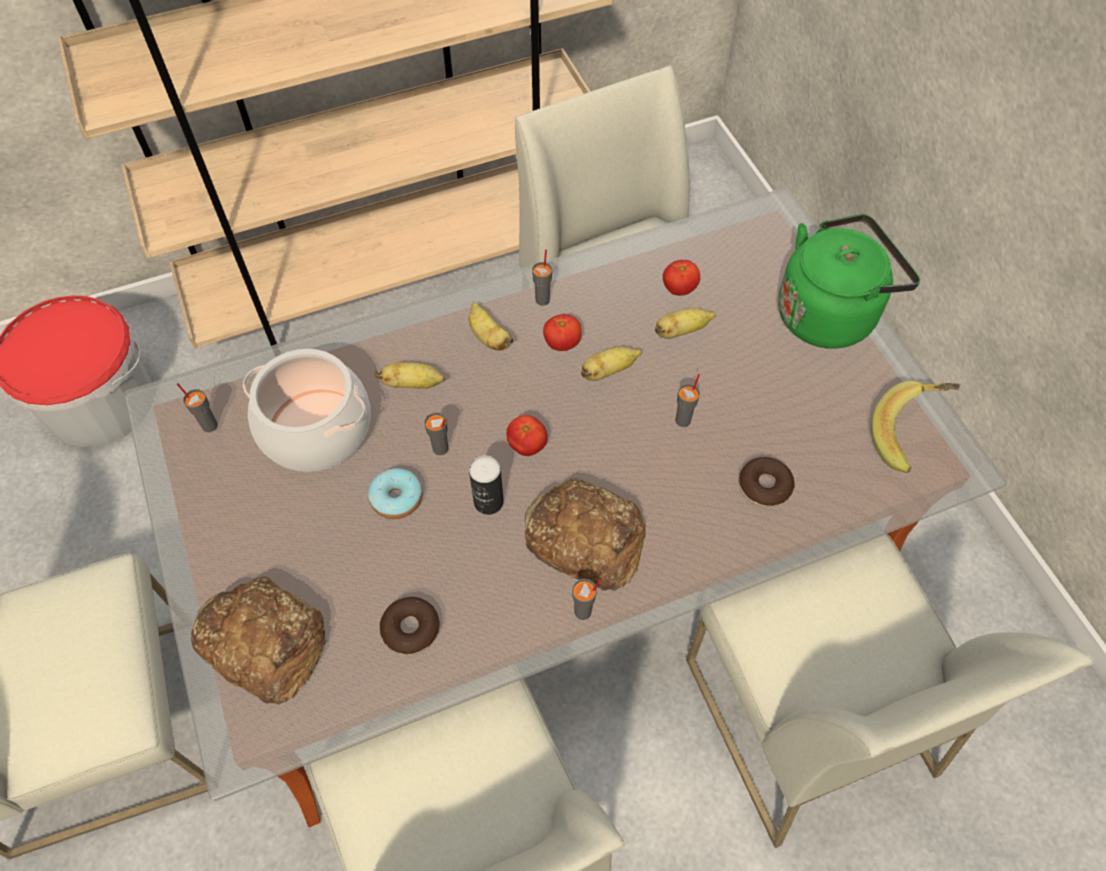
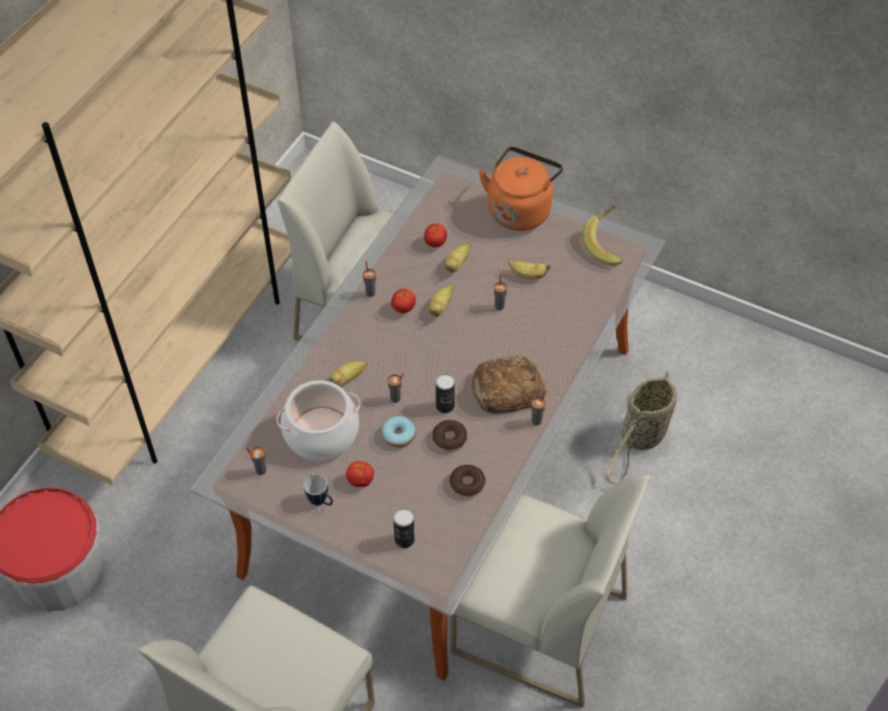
camera: 40 degrees left, 5 degrees down
(227, 515) = (321, 502): none -> mug
(264, 642) = (404, 539): bread -> can
(488, 337) = (362, 330): banana -> banana (527, 275)
(527, 445) = (437, 368): tomato -> tomato (360, 481)
(764, 486) = (564, 312): donut -> donut (449, 439)
(805, 714) = (641, 438): white chair -> basket
(830, 313) = (520, 209): green kettle -> orange kettle

